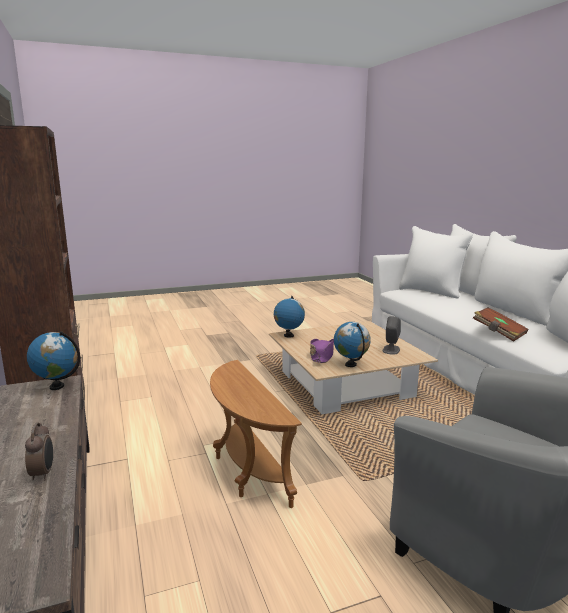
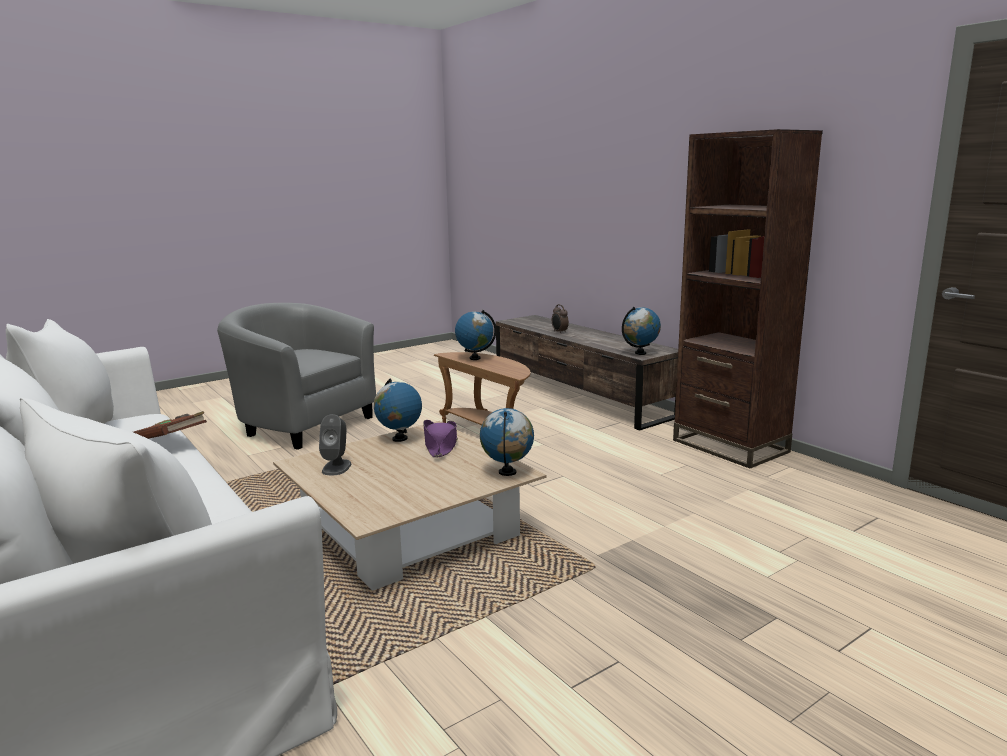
camera: 165 degrees right, 0 degrees up
(254, 401) = (475, 358): none -> globe

